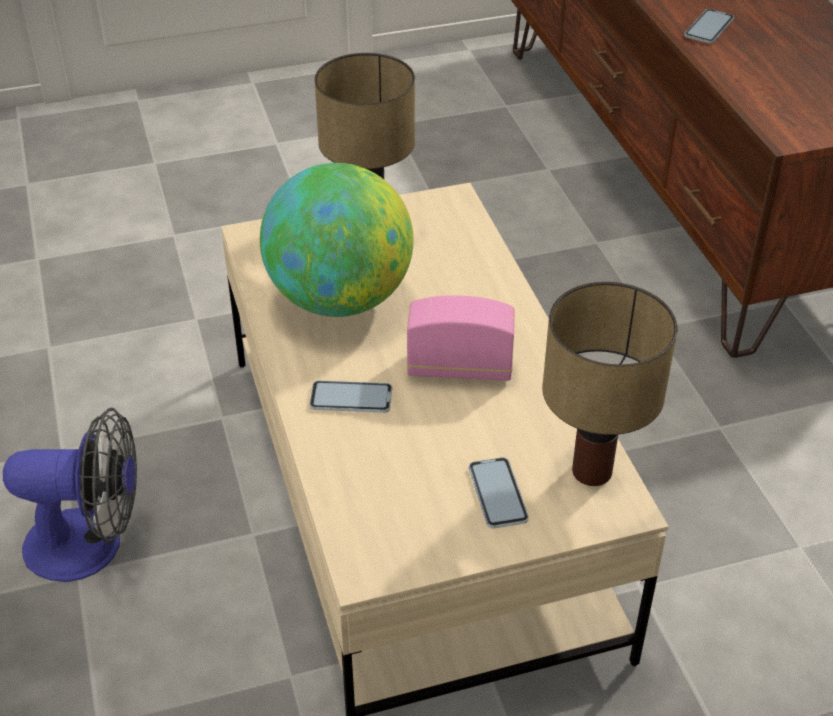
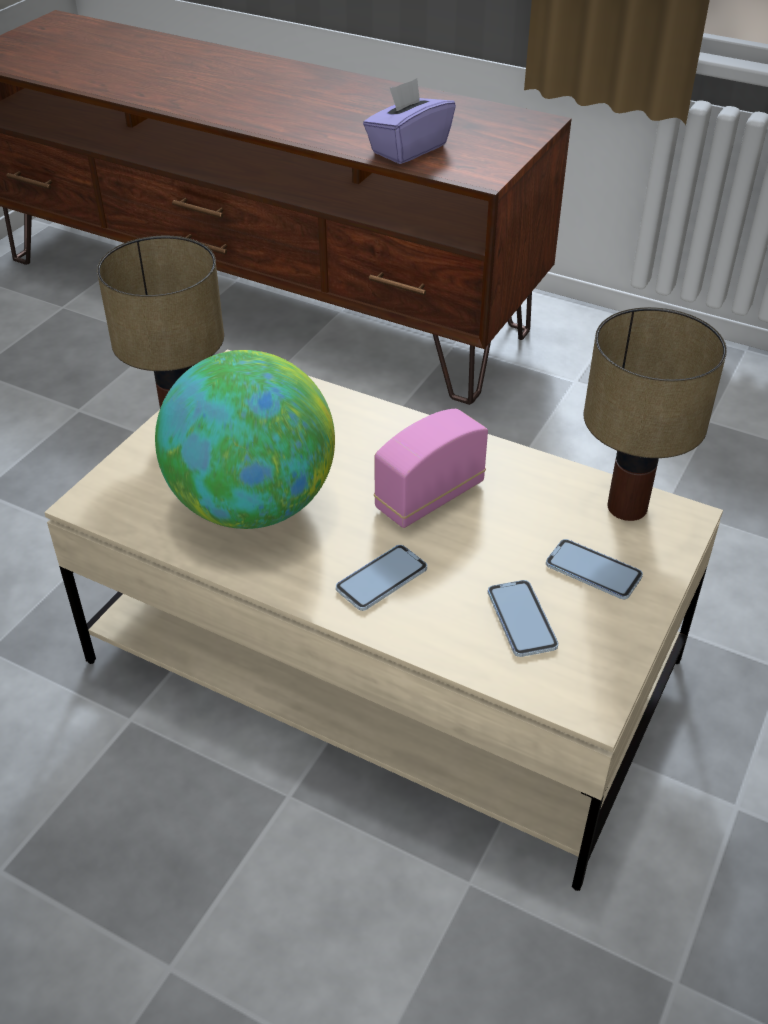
camera: 45 degrees left, 0 degrees up
(91, 544) = (147, 931): fan -> none
(709, 28) = (312, 126): phone -> phone (521, 619)
(761, 82) = (408, 149): none -> purple tissue box

